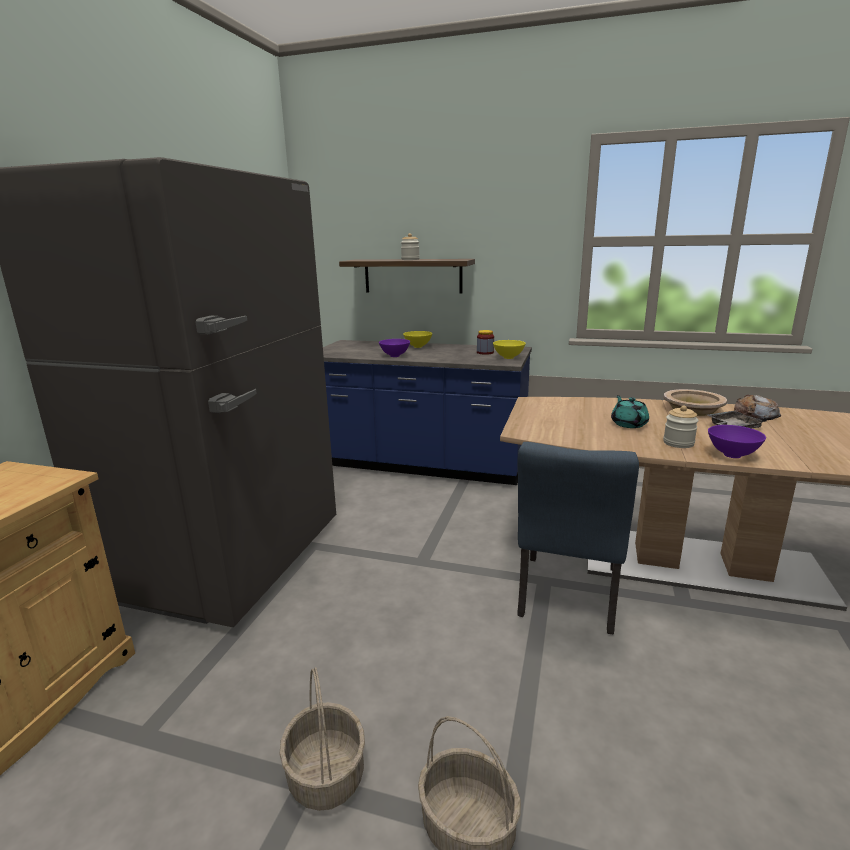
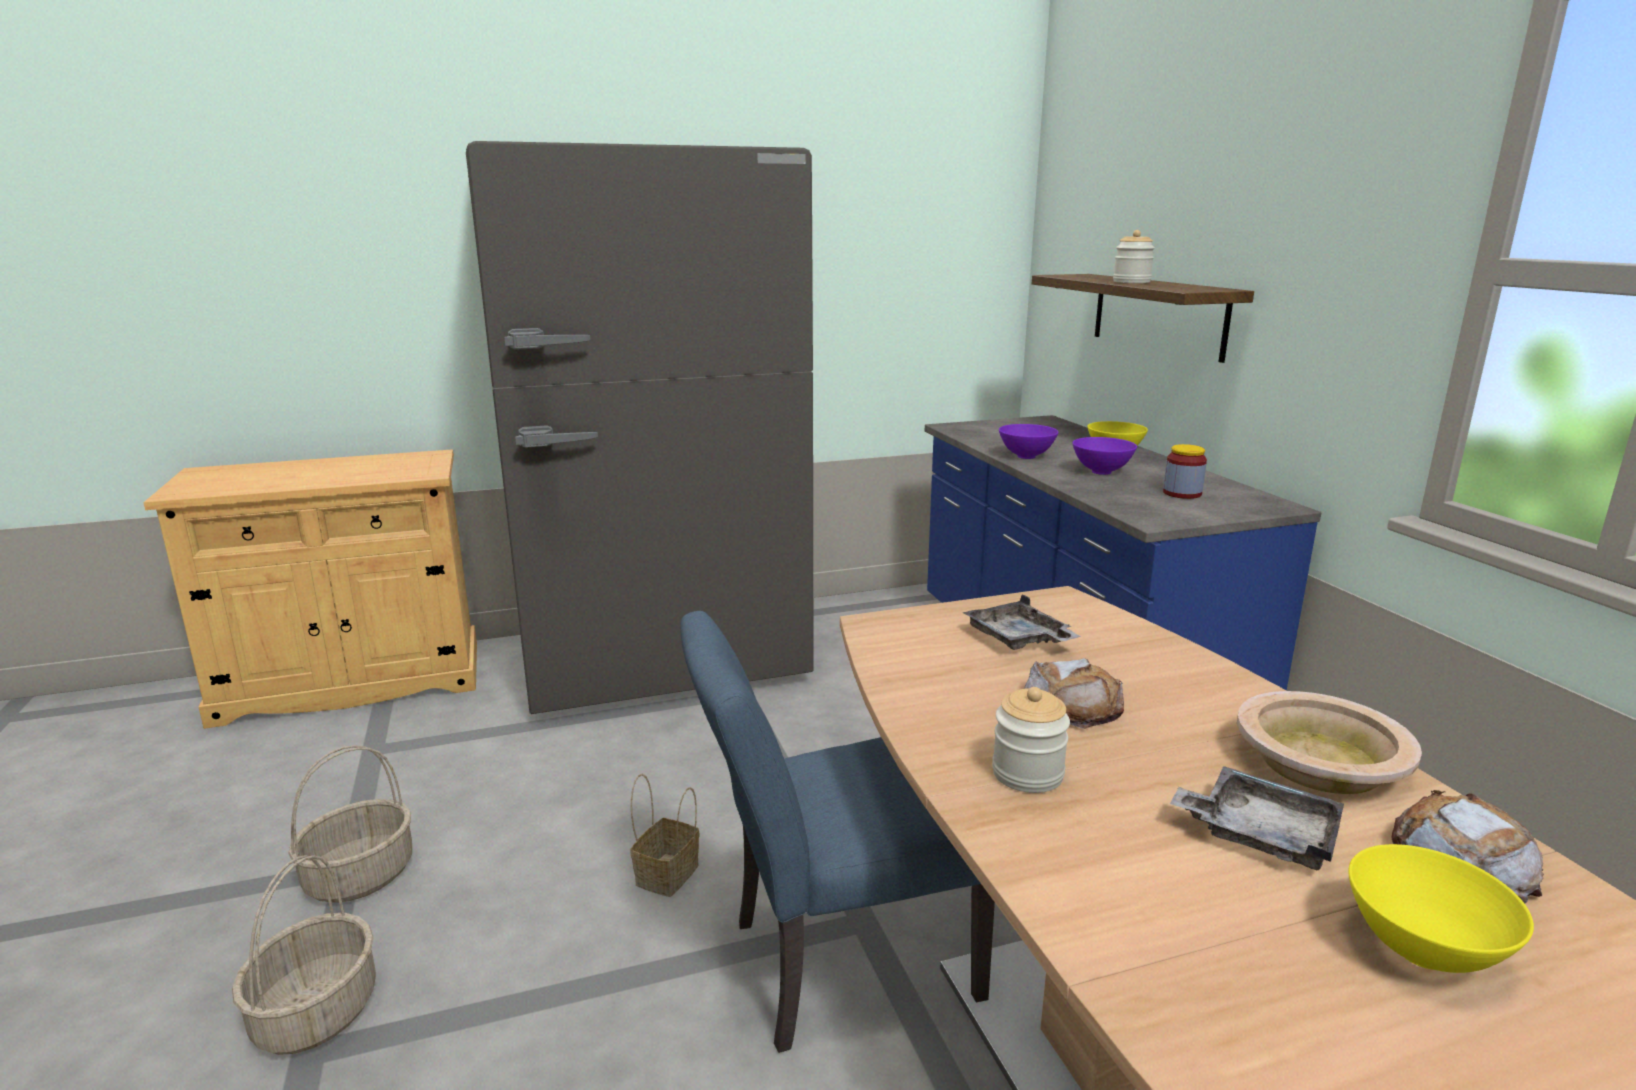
camera: 55 degrees right, 0 degrees up
(459, 627) = (667, 876): none -> basket
(508, 357) = (1186, 513): yellow bowl -> yellow bowl (1423, 952)
(562, 416) = (1018, 639): none -> grey tray
(628, 424) = (1072, 705): turquoise teapot -> bread
(732, 455) = (1036, 849): purple bowl -> purple bowl (1100, 472)

